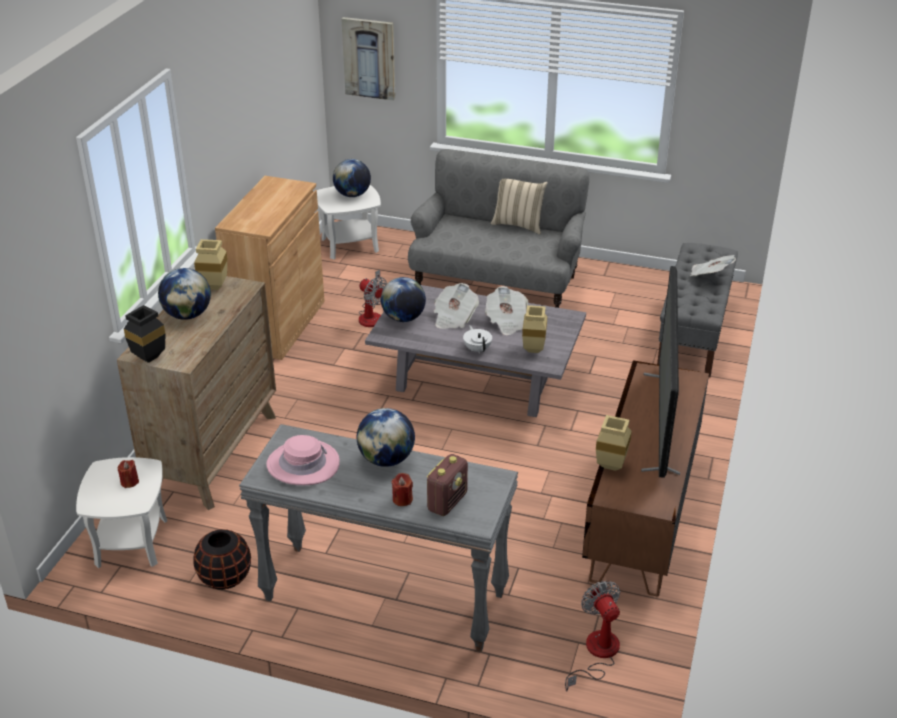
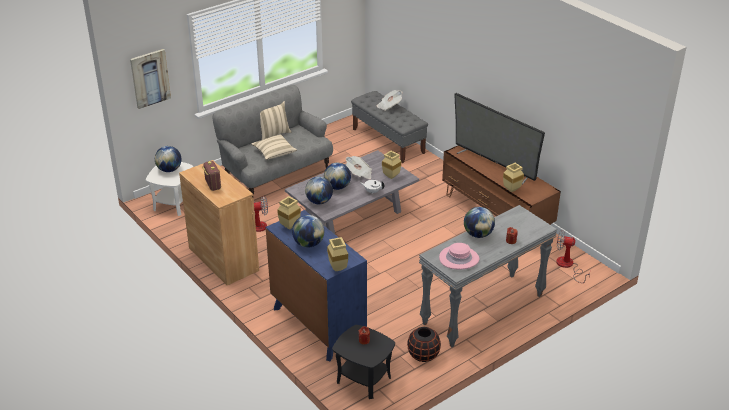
camera: 55 degrees left, 0 degrees up
(131, 542) = (363, 379): white side table -> black side table
(150, 357) = (337, 268): black vase -> beige vase
(213, 453) = (317, 325): brown dresser -> blue dresser
(447, 502) = (523, 230): radio -> radio (213, 185)
(454, 318) = (337, 187): newspaper -> globe
(475, 242) = (274, 153): none -> beige pillow

